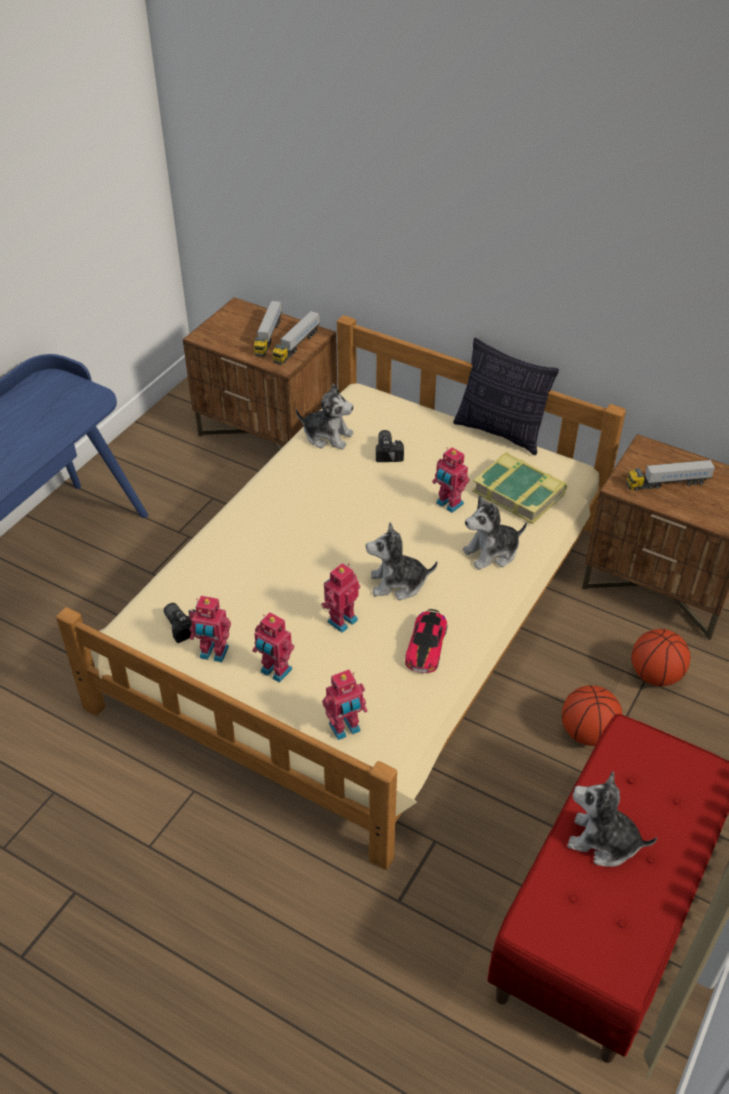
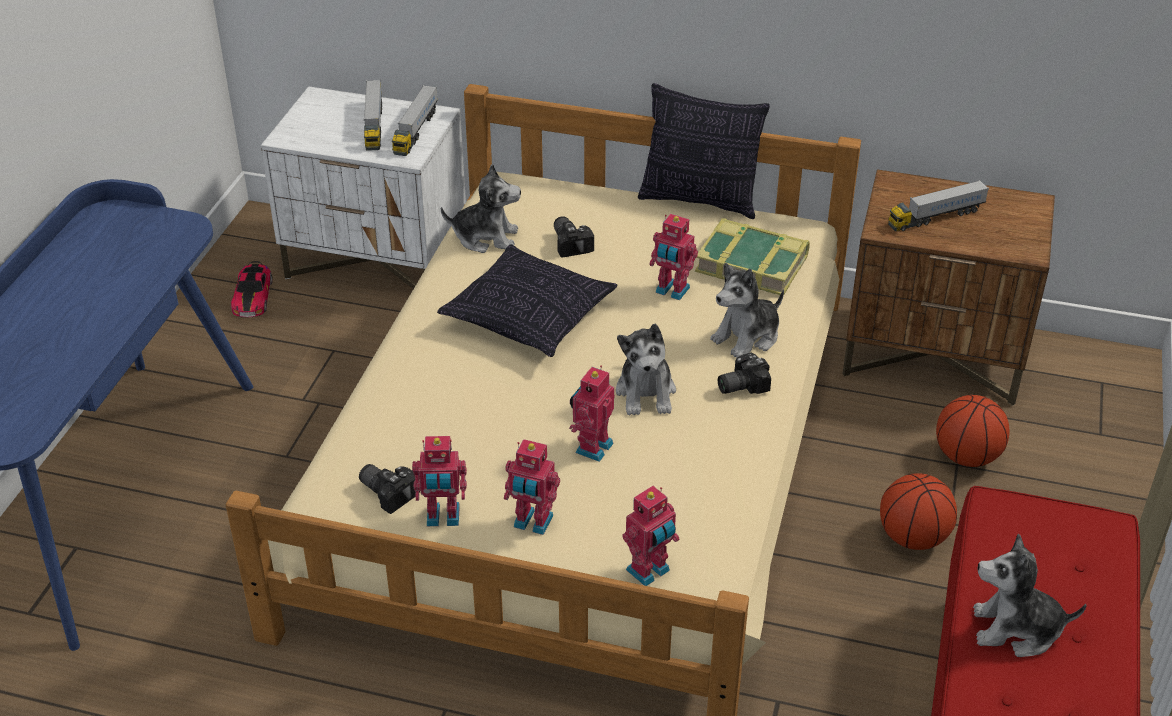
camera: 15 degrees left, 5 degrees down
(268, 433) = (378, 260): brown nightstand -> white nightstand
(335, 507) = (530, 318): none -> pillow
(398, 584) = (646, 392): plush toy -> plush toy turned 75 degrees counterclockwise
(426, 646) = (711, 457): toy car -> toy car (253, 296)
(471, 591) = (740, 385): none -> camera

